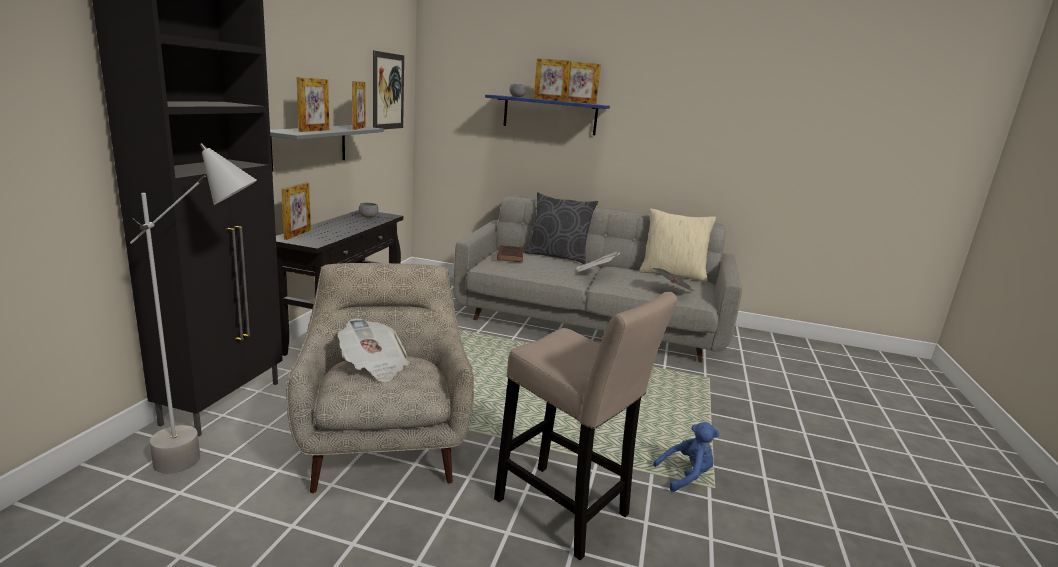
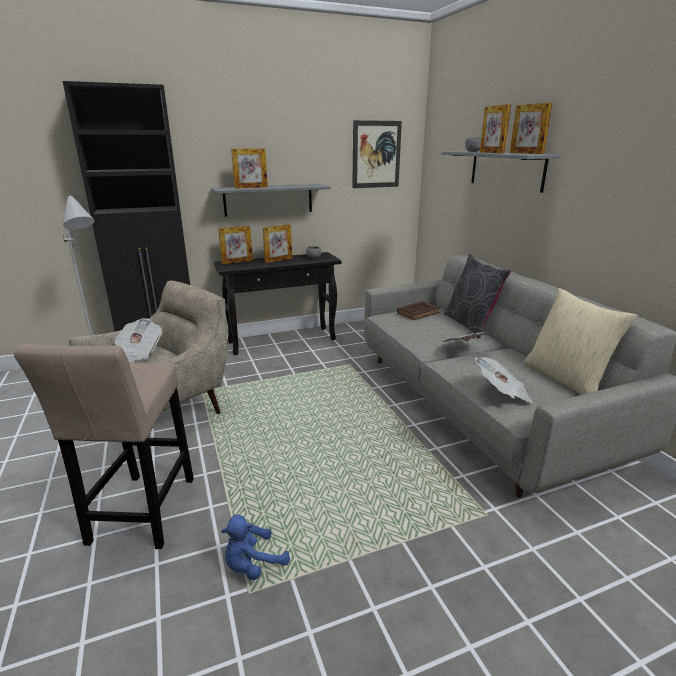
camera: 55 degrees right, 5 degrees up
(359, 128) = (306, 186): picture frame -> picture frame (278, 260)
(550, 115) = (506, 170): blue shelf -> grey shelf
(686, 476) = (253, 565): blue plush toy -> blue plush toy turned 105 degrees clockwise

